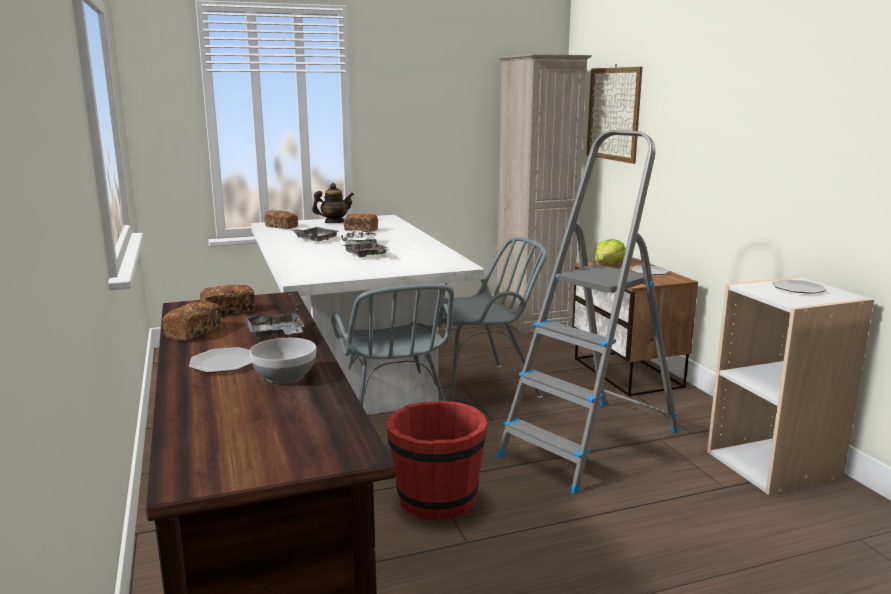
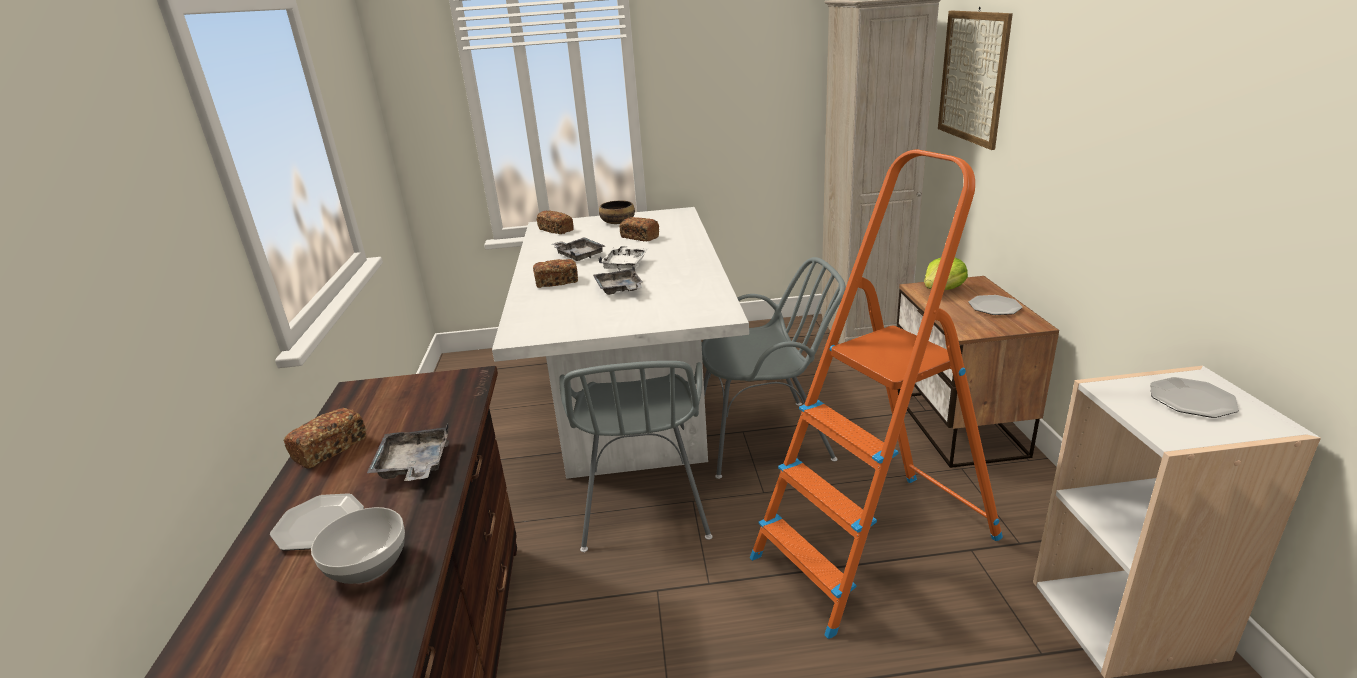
camera: 15 degrees right, 10 degrees up
(228, 311) = (394, 405): bread -> bread (557, 282)
(334, 222) = (617, 222): teapot -> bowl
(437, 499) = (656, 624): red bucket -> none
(589, 443) = (875, 548): grey step ladder -> orange step ladder

